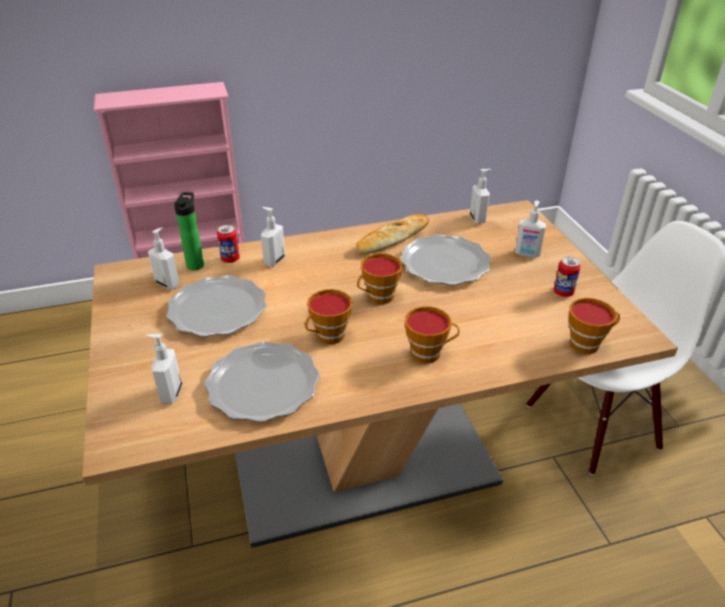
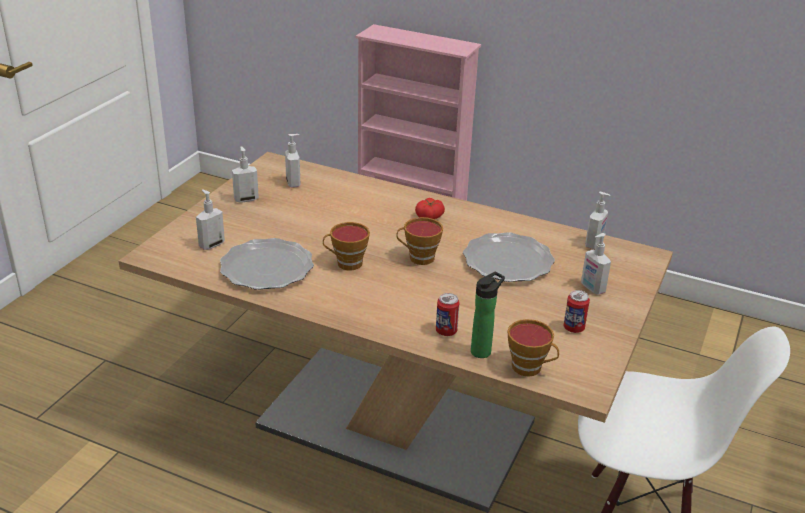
camera: 40 degrees right, 5 degrees down
(196, 264) = (328, 179): bottle -> bottle (483, 350)
(217, 310) = (301, 213): plate -> none
(230, 259) = (354, 186): can -> can (446, 331)
(274, 261) = (382, 200): soap dispenser -> soap dispenser (246, 199)
(333, 255) = (429, 216): none -> tomato
(392, 239) = (494, 225): bread -> none
(429, 353) = (398, 308): cup -> none

